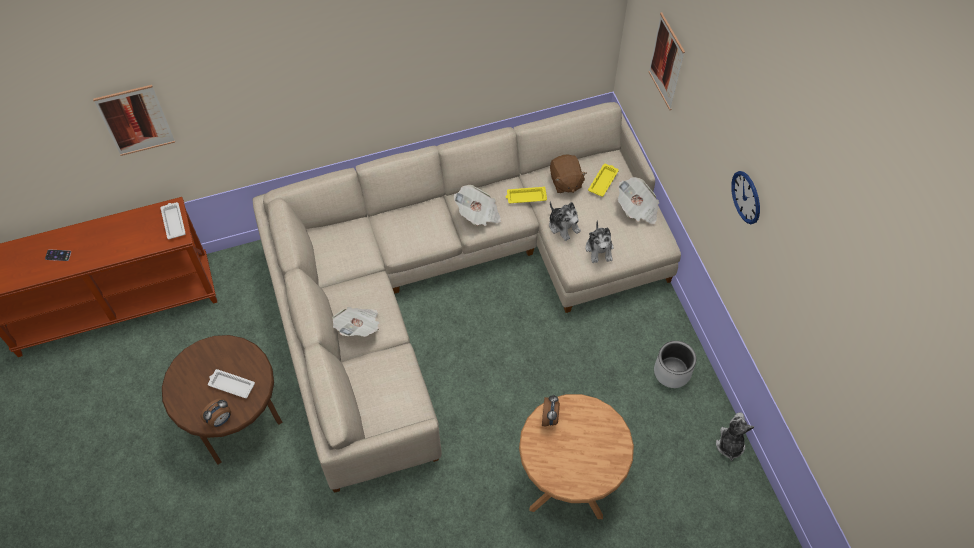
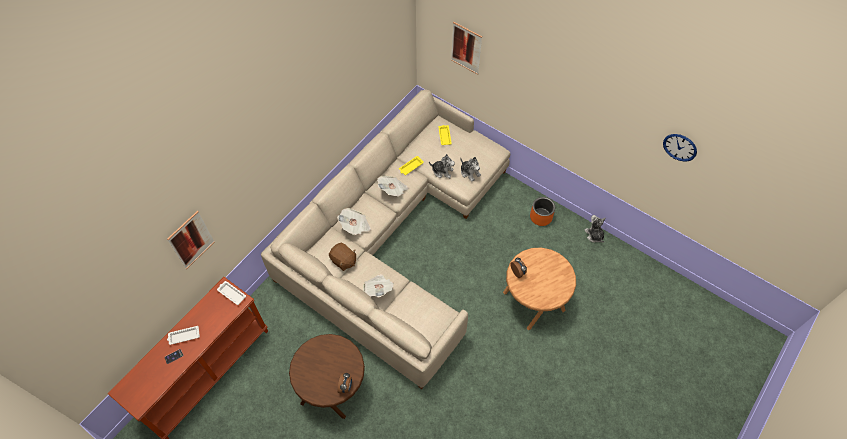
camera: 35 degrees left, 0 degrees up
(231, 385) = (335, 364): white tray -> white tray (183, 336)
(565, 182) = (425, 147): brown plush toy -> brown plush toy (343, 261)
(637, 209) = (472, 140): newspaper -> newspaper (355, 226)
(672, 372) = (541, 217): grey planter -> orange planter
(746, 197) = (561, 96): wall clock -> wall clock (680, 147)

